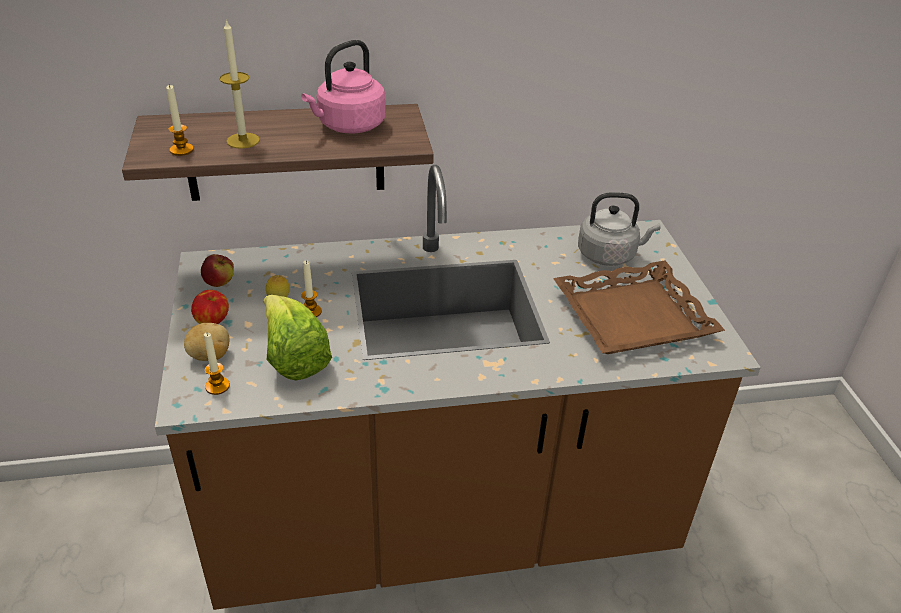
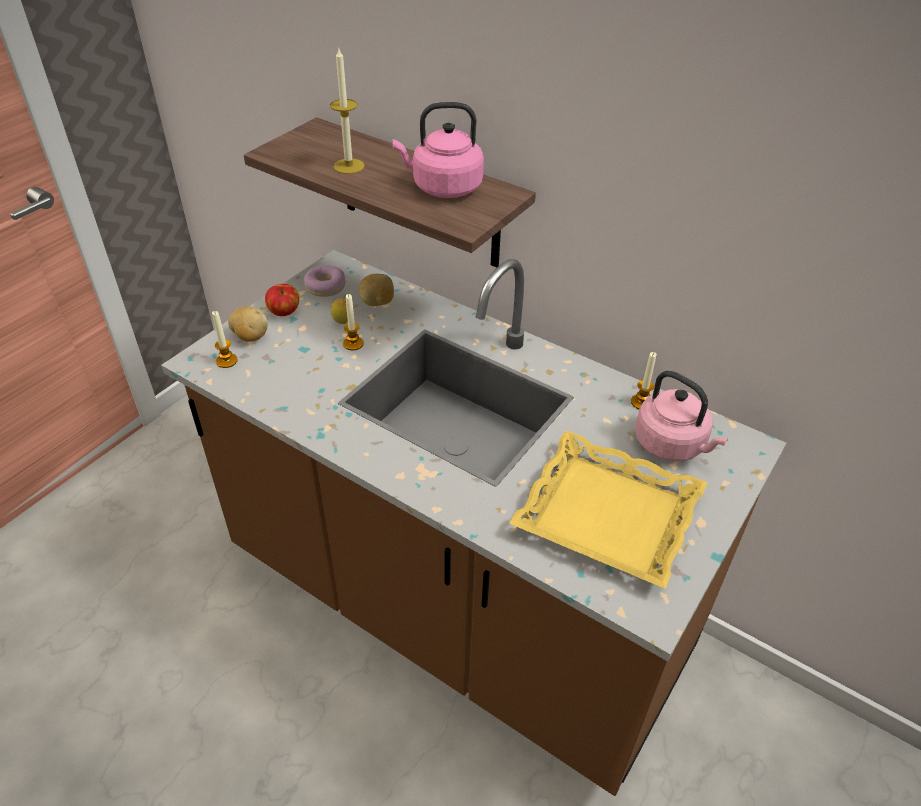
camera: 45 degrees right, 5 degrees up
(181, 150) = (299, 156): candle -> candle (641, 402)
(219, 283) = (325, 286): apple -> donut
(285, 272) = (377, 303): none -> potato
(294, 358) = (296, 372): lettuce -> none
(609, 255) = (672, 445): grey kettle -> pink kettle
(633, 317) = (607, 516): brown tray -> yellow tray

